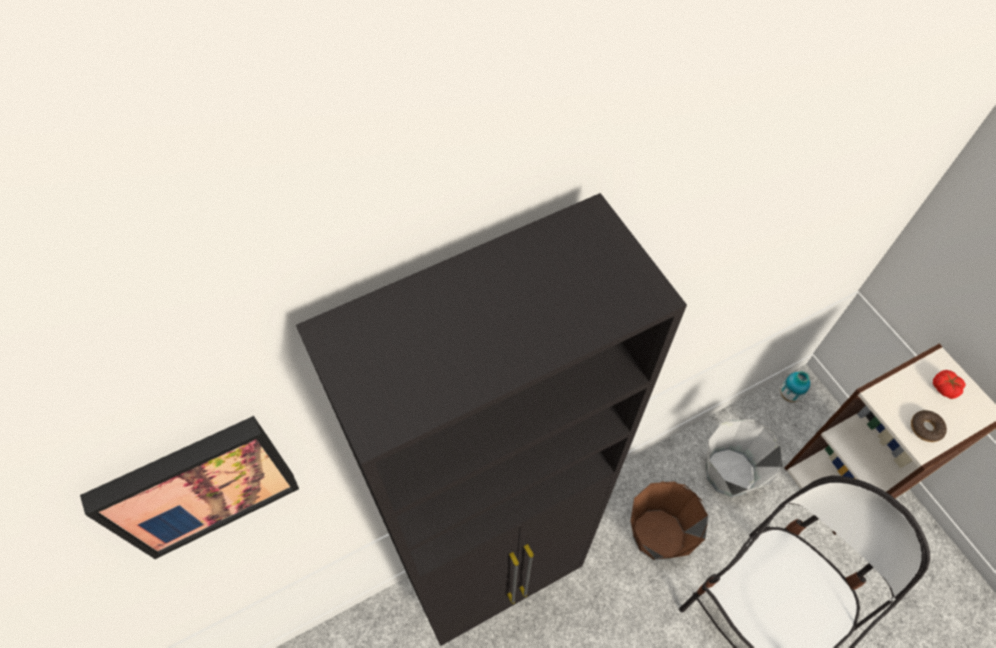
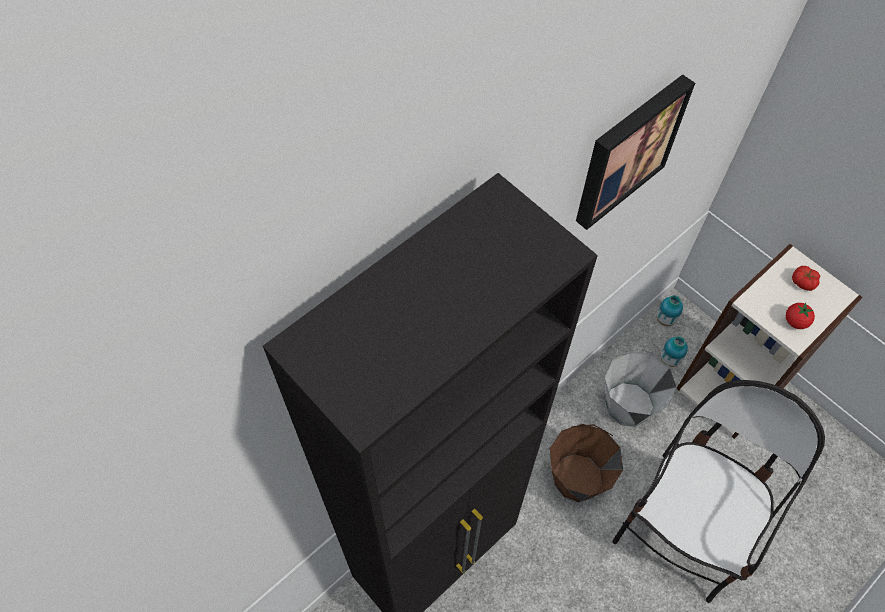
camera: 15 degrees left, 0 degrees up
(198, 483) = (174, 518): picture -> picture (627, 150)
(783, 437) = (669, 360): none -> vase
(925, 428) = (795, 321): donut -> tomato

